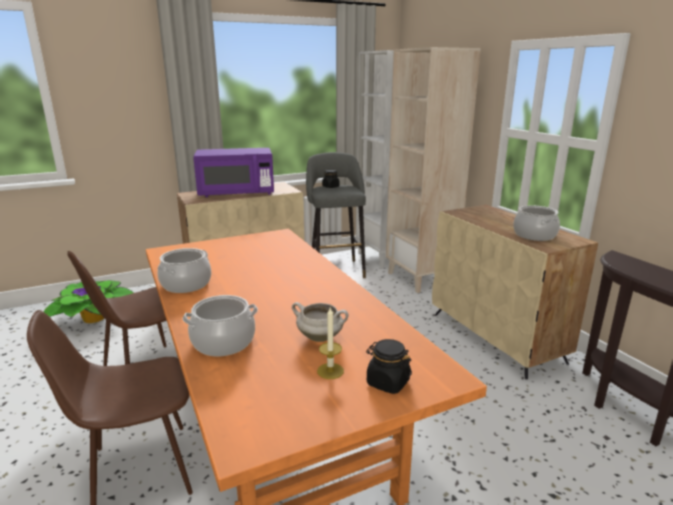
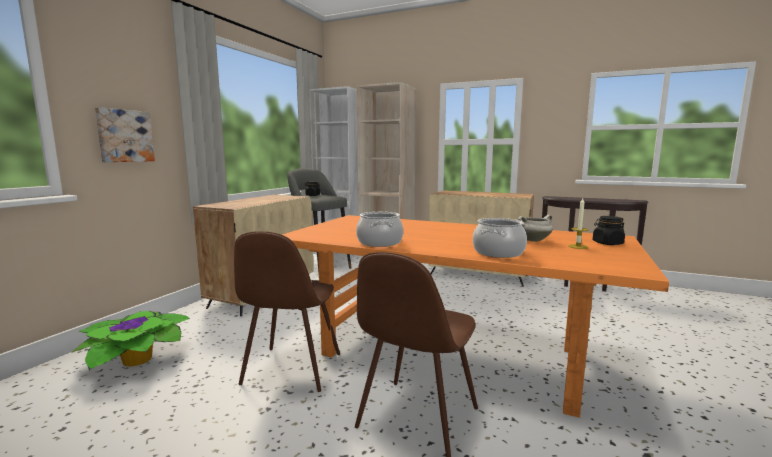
camera: 40 degrees left, 10 degrees down
(119, 128) = (124, 136): none -> picture
(236, 193) = (257, 201): purple microwave -> none
(534, 235) = (504, 195): cooking pot -> none

